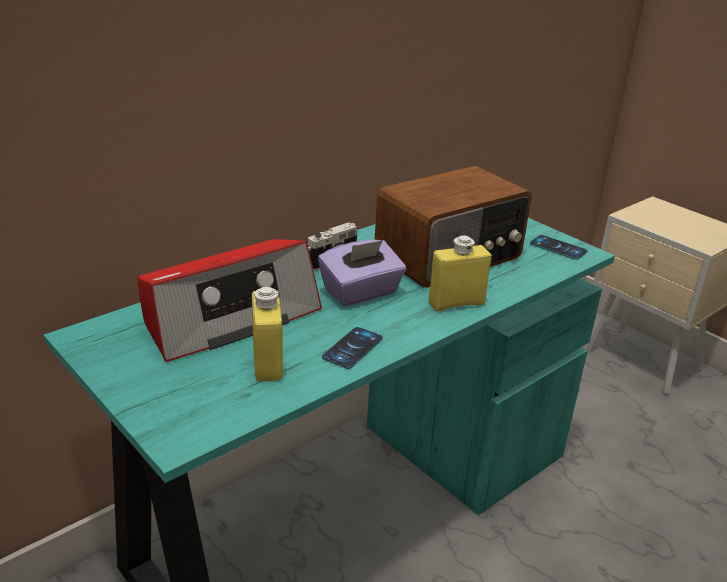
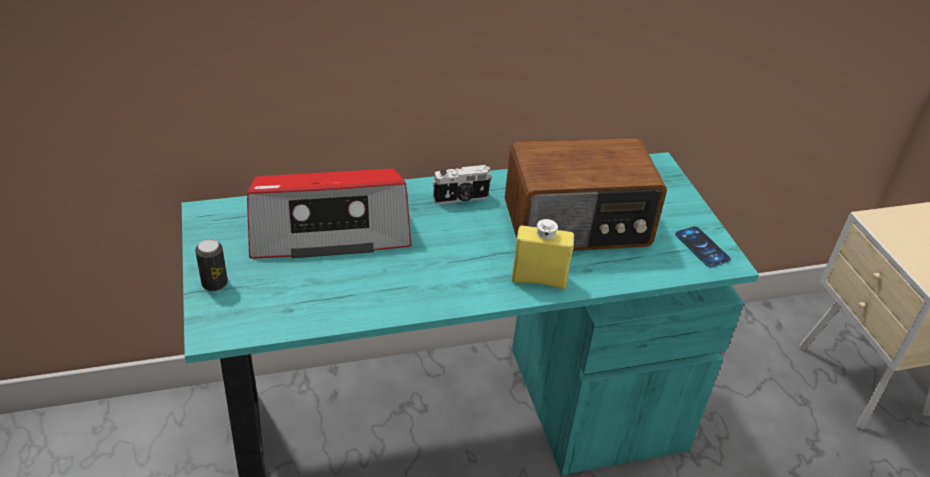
camera: 25 degrees right, 10 degrees up
(143, 395) = (214, 283): none -> can
(267, 362) = (327, 285): yellow bottle -> none
(352, 348) = (407, 295): phone -> none
(361, 293) = (460, 240): purple tissue box -> none

